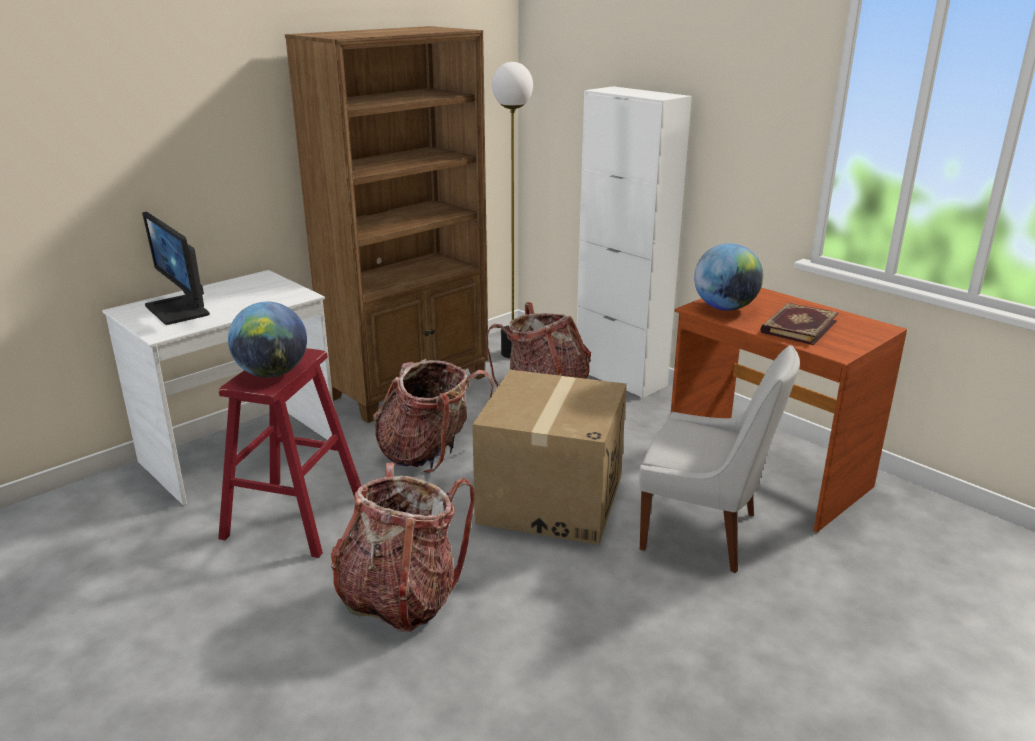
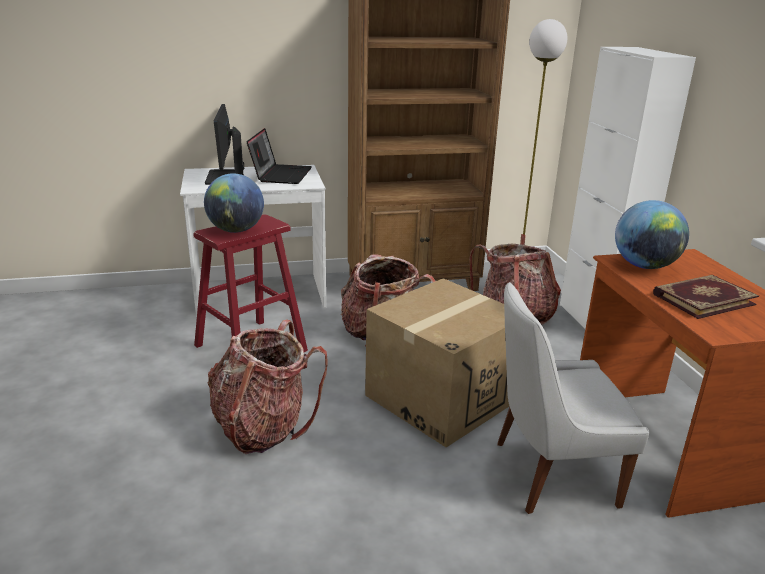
camera: 30 degrees right, 0 degrees up
(247, 291) = (281, 174): none -> laptop
(704, 533) = (549, 473): white chair -> white chair turned 120 degrees clockwise

